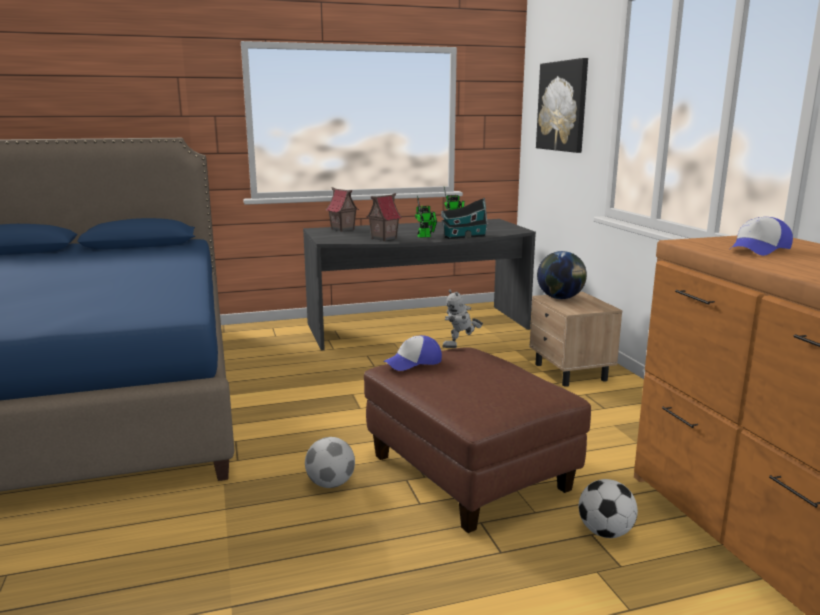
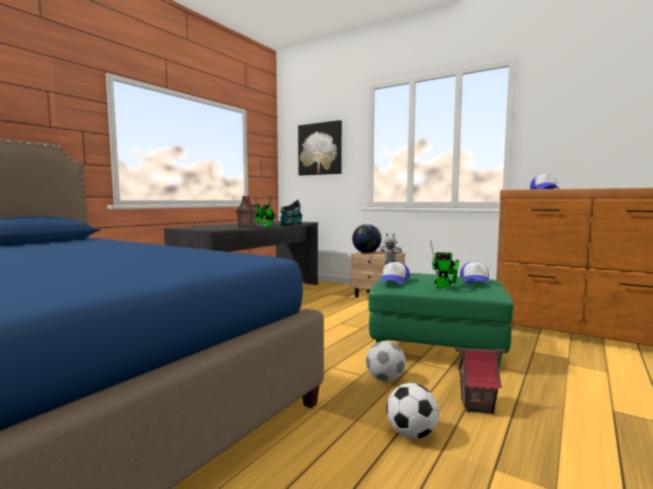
camera: 40 degrees left, 10 degrees down
(342, 229) = (198, 227): toy house -> toy house (477, 406)
(439, 391) = (445, 286): none -> toy robot
(469, 474) = (437, 348): brown ottoman -> green ottoman
(504, 393) = (475, 280): none -> cap
(605, 532) = (535, 349): football -> football (412, 434)

